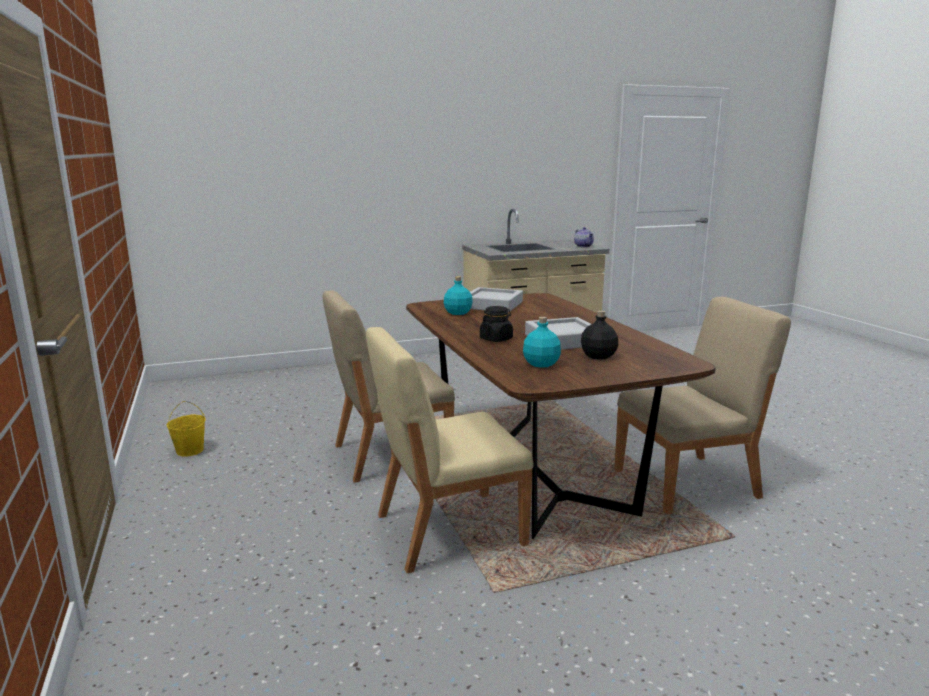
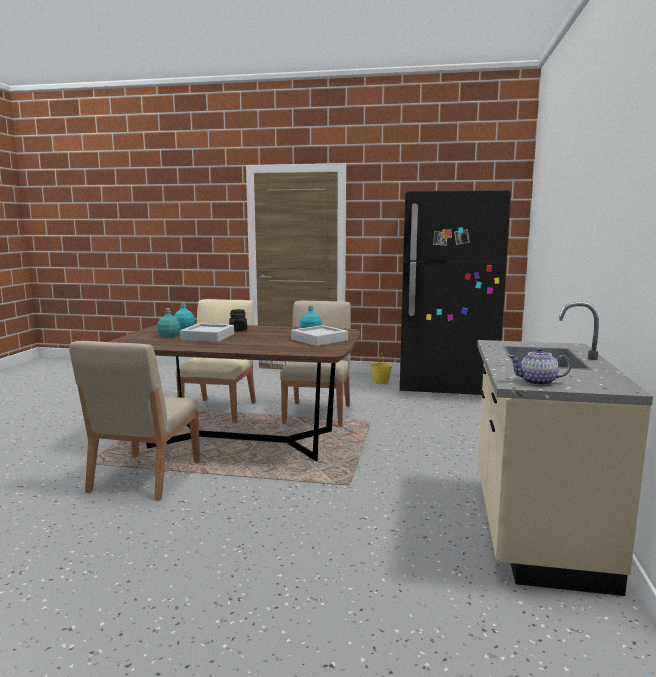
camera: 120 degrees right, 5 degrees down
(203, 409) = (447, 387): none -> black fridge
(598, 356) = (169, 336): black bottle -> turquoise bottle

